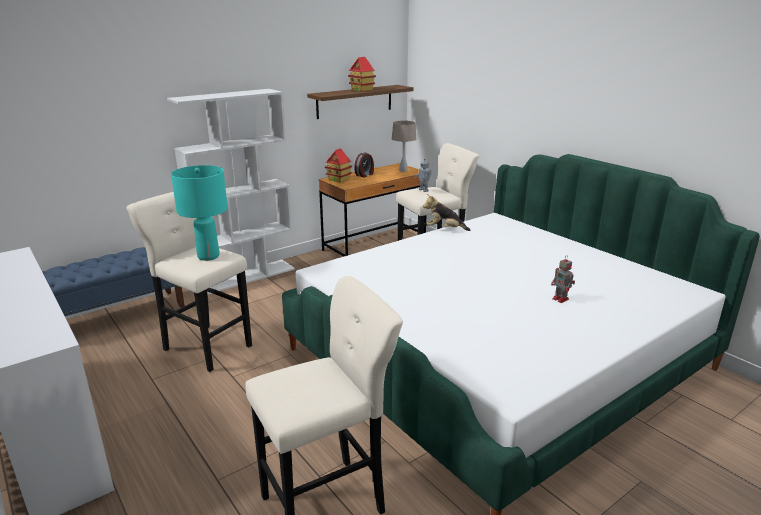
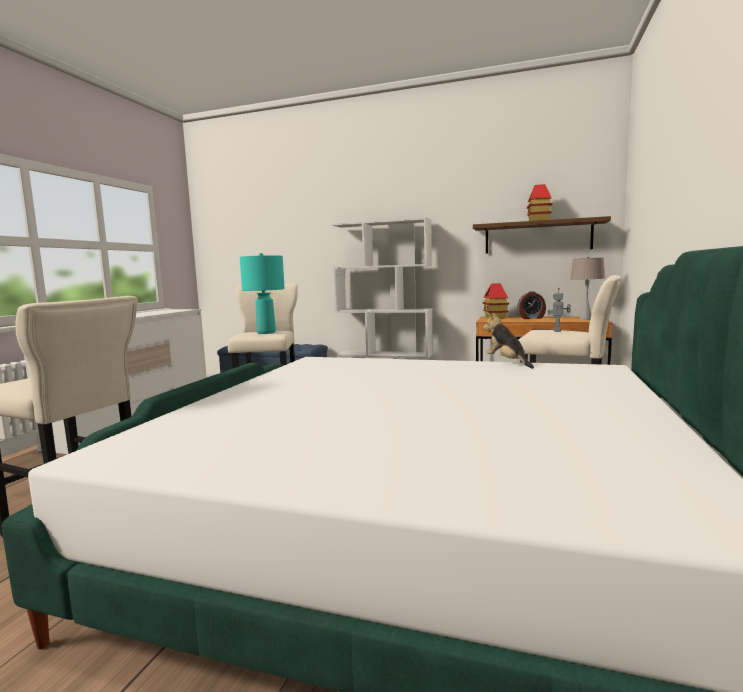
camera: 55 degrees right, 15 degrees down
(561, 299) = (421, 432): toy robot -> none

